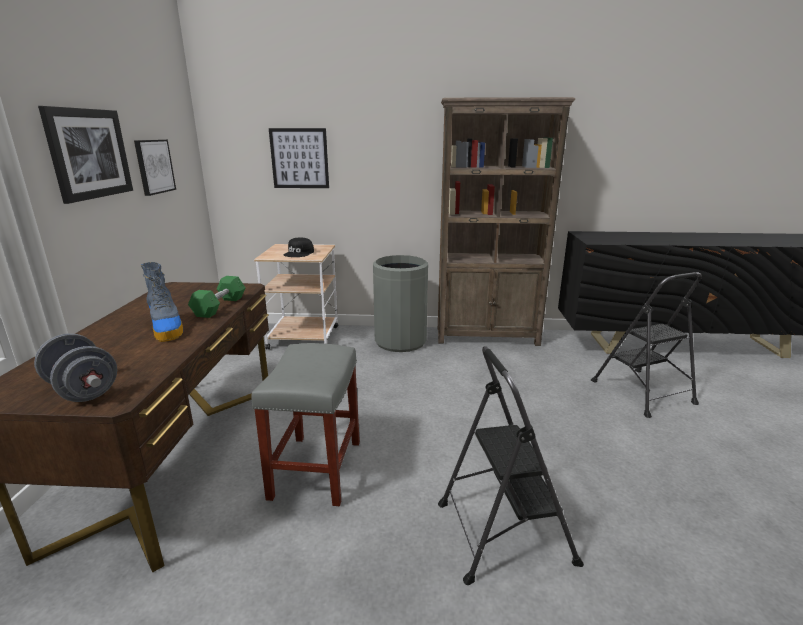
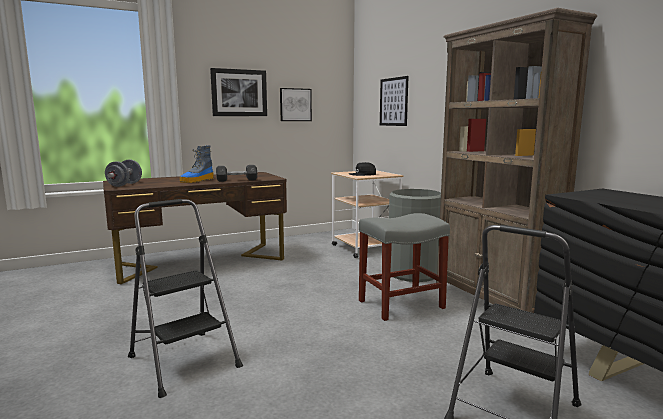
camera: 60 degrees right, 10 degrees down
(220, 306) = (237, 180): green dumbbell -> grey dumbbell
(316, 470) = (211, 292): grey stool -> grey stool (400, 305)

